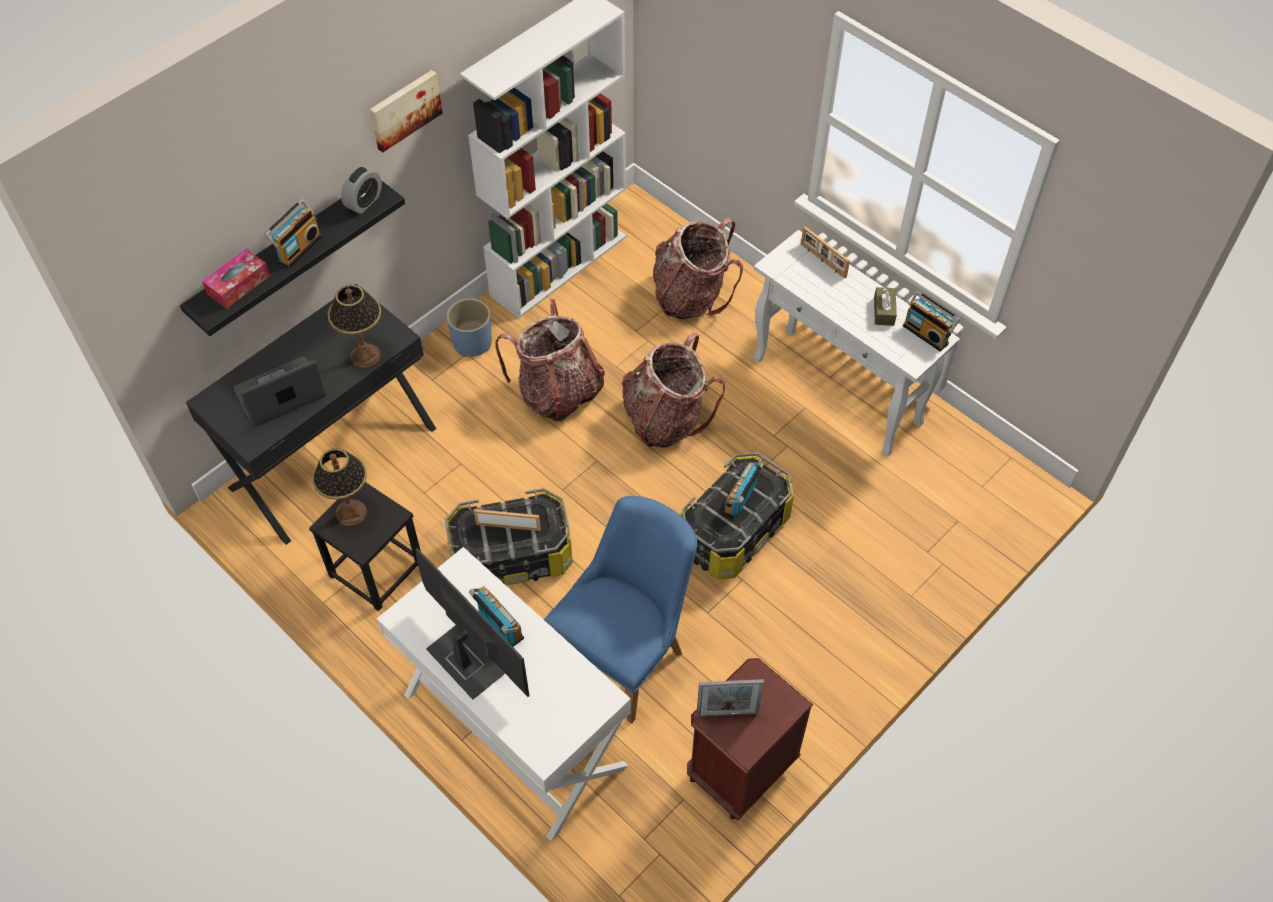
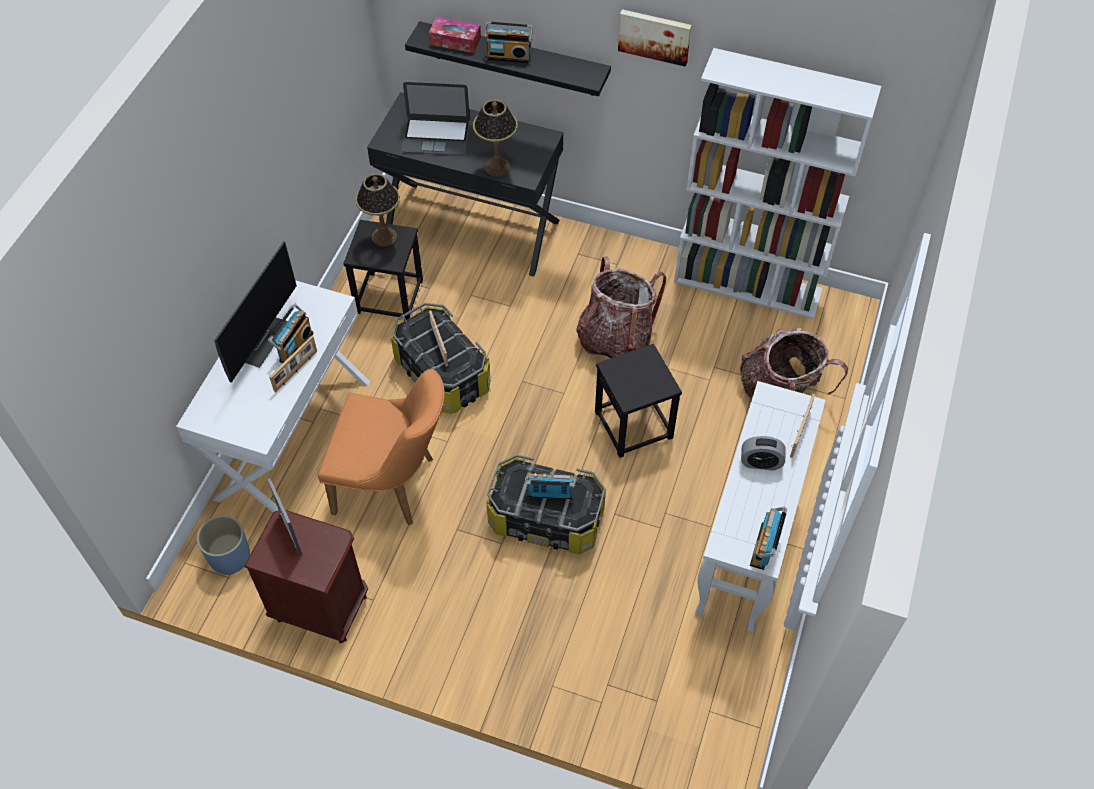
camera: 65 degrees right, 0 degrees up
(280, 393) = (436, 136): laptop -> laptop turned 150 degrees clockwise
(364, 202) = (578, 71): alarm clock -> alarm clock (760, 462)
(472, 342) = (630, 263): blue planter -> blue planter (230, 556)
(534, 635) = (296, 371): none -> picture frame
(627, 651) = (394, 485): blue chair -> orange chair
(665, 419) = (634, 424): backpack -> black stool
(884, 311) = (770, 502): brown tissue box -> none

